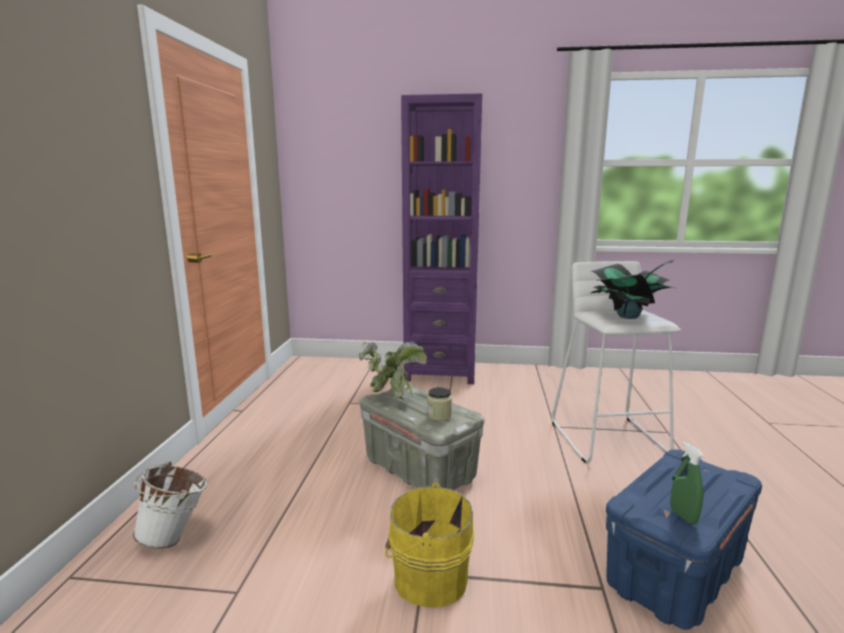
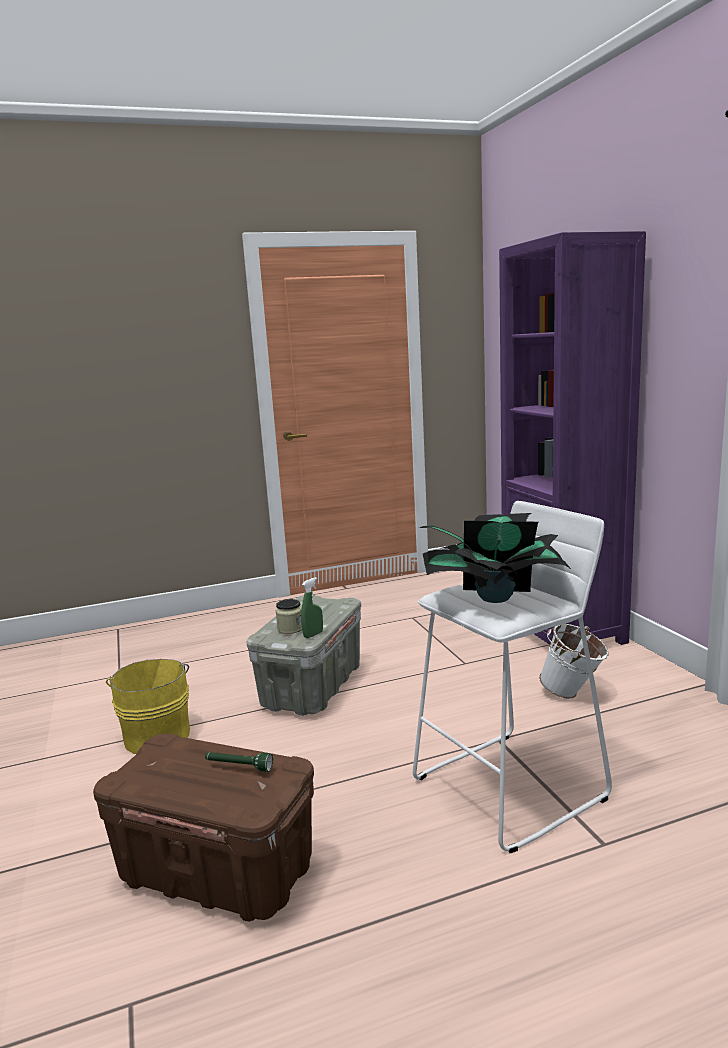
camera: 65 degrees right, 0 degrees up
(176, 537) = (164, 637): white bucket -> white bucket (573, 694)
(391, 396) = (316, 602): potted plant -> none
(675, 574) = (215, 873): blue storage box -> brown storage box
(683, 516) = (146, 772): green spray bottle -> green spray bottle (313, 635)

